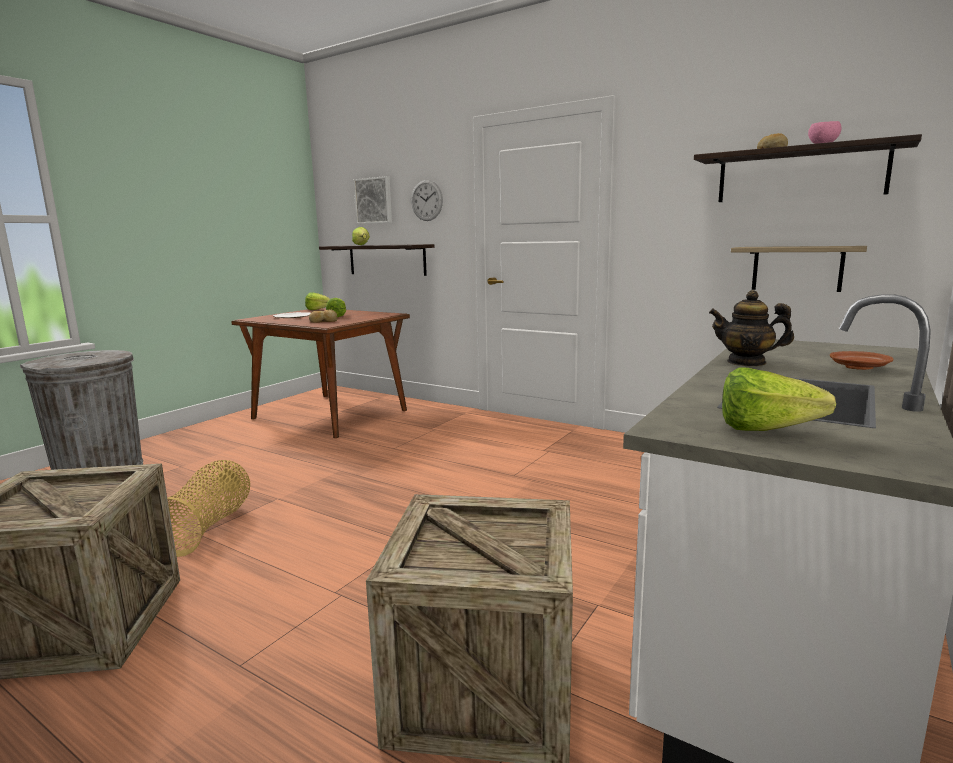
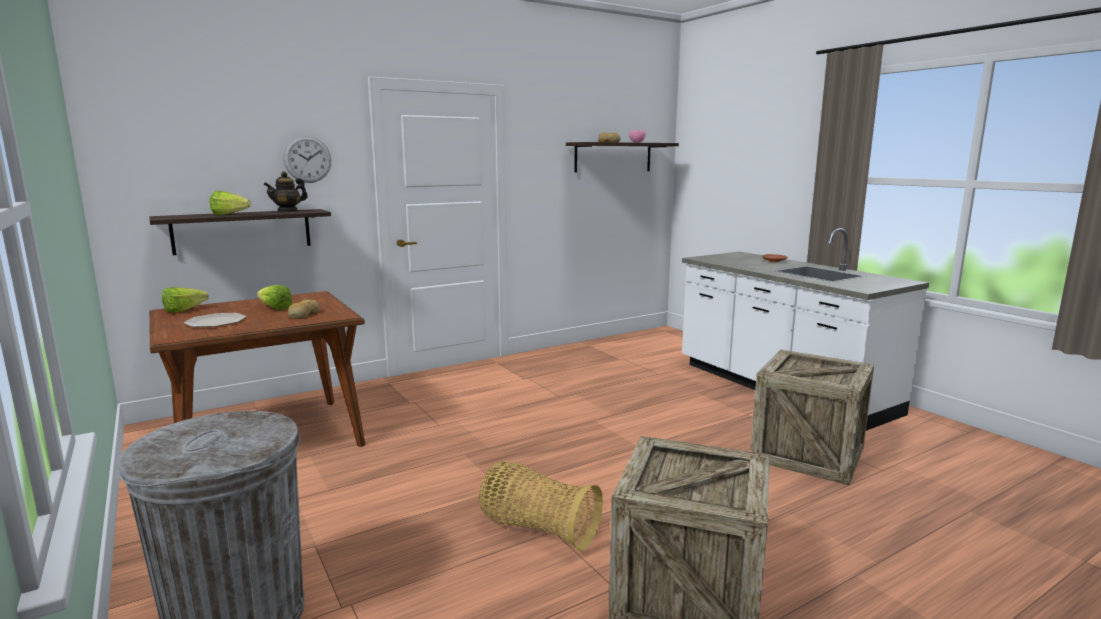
camera: 65 degrees left, 0 degrees up
(374, 201) = (216, 156): picture -> none
(746, 362) = (751, 267): teapot -> teapot (288, 211)
(775, 431) = (869, 282): lettuce -> none
(797, 268) = (615, 214): shelf -> none

